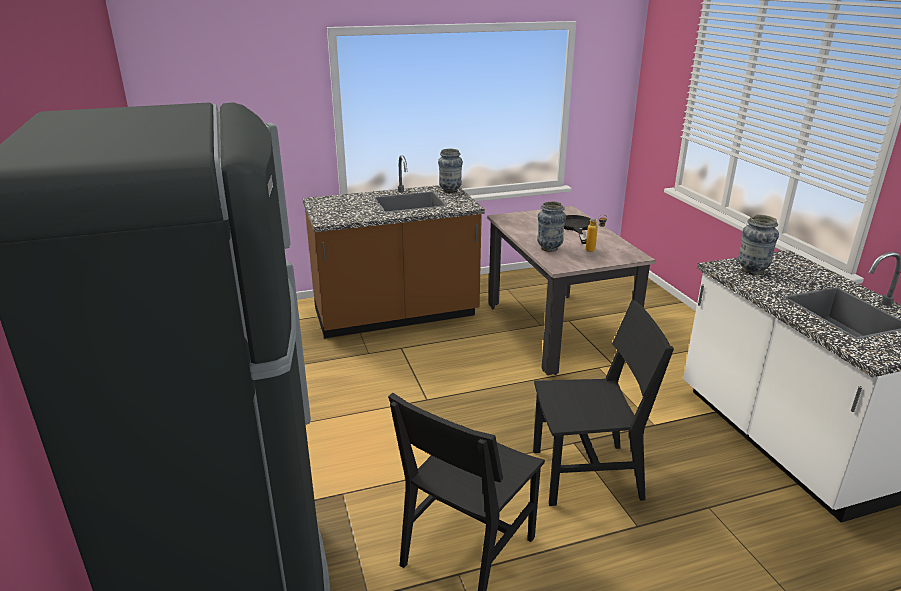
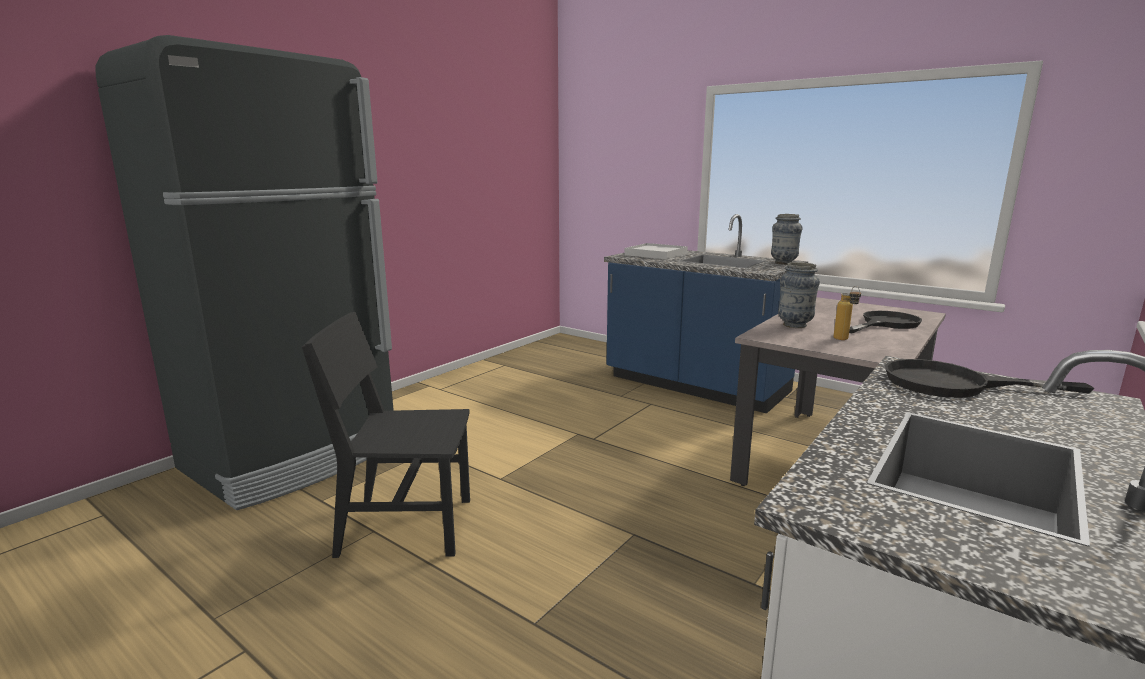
camera: 55 degrees right, 10 degrees down
(342, 209) = (656, 254): none -> white tray
(396, 315) = (696, 385): brown counter -> blue counter
(586, 474) = (588, 559): black chair -> none
(752, 270) = (954, 384): vase -> black frying pan

